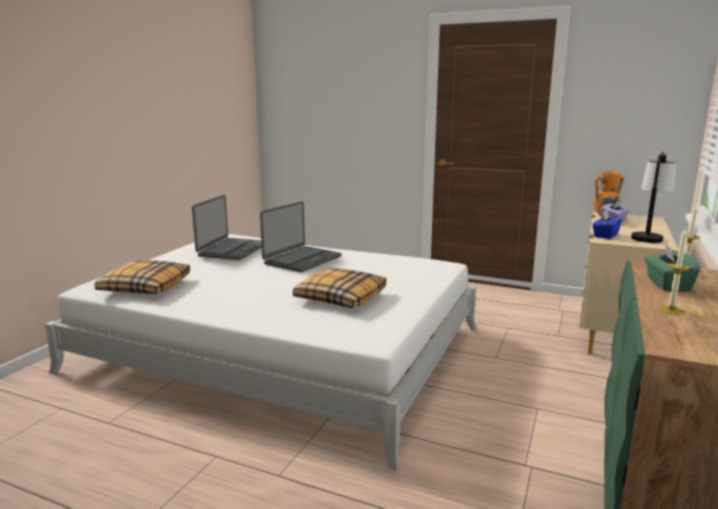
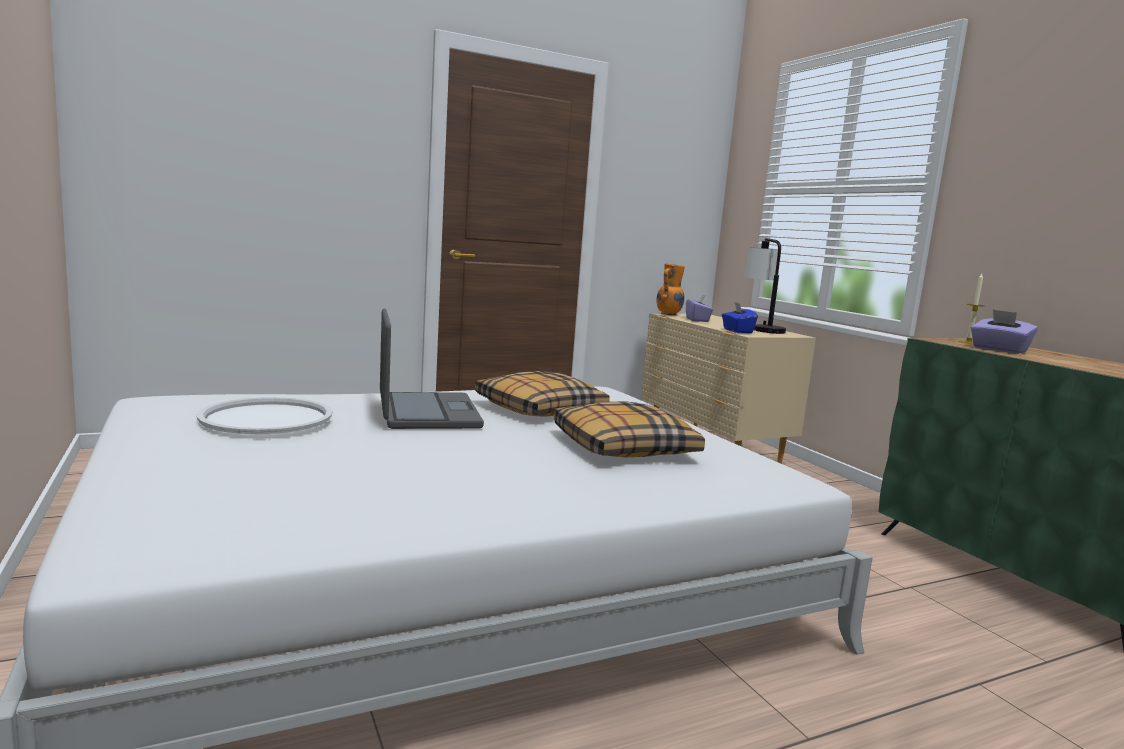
camera: 50 degrees left, 5 degrees down
(145, 287) = (271, 518): pillow -> pillow (539, 409)
(232, 250) = (266, 418): laptop -> white tray
(667, 284) = (999, 350): green tissue box -> purple tissue box
(671, 310) = (1077, 365): candle -> none

